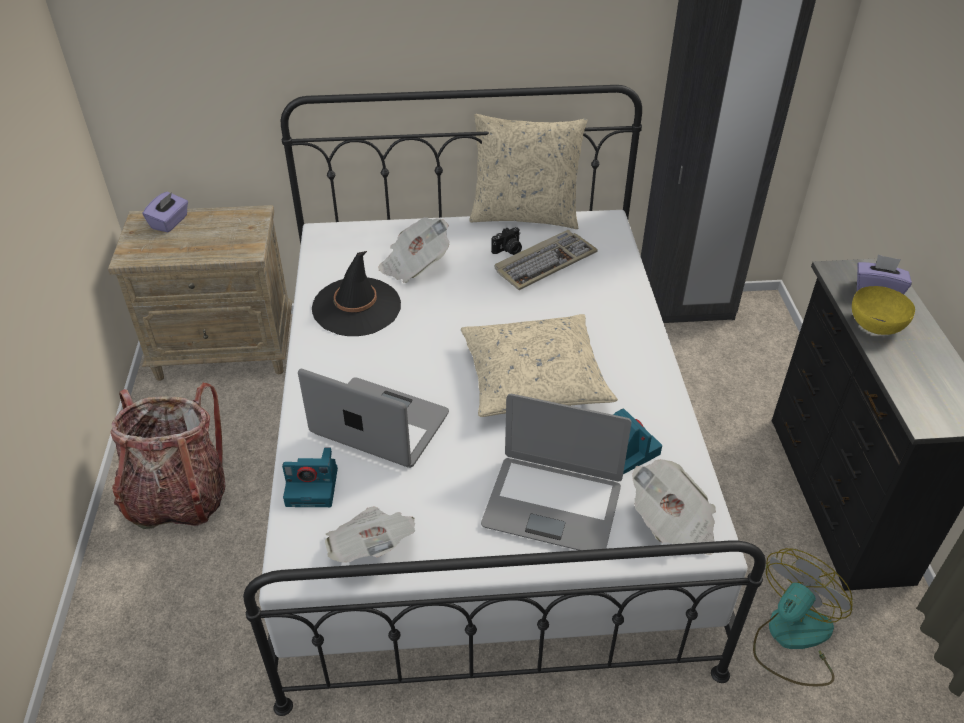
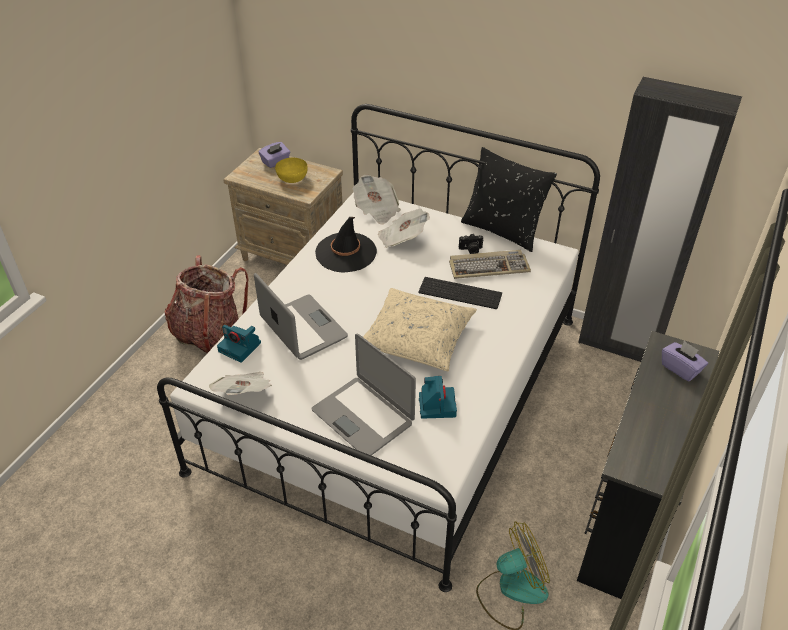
camera: 30 degrees right, 0 degrees up
(525, 215) = (503, 230): beige pillow -> black pillow
(539, 303) = (461, 292): none -> keyboard
(673, 524) = (426, 460): newspaper -> newspaper (376, 210)
(875, 324) = (654, 390): yellow bowl -> yellow bowl (292, 178)

